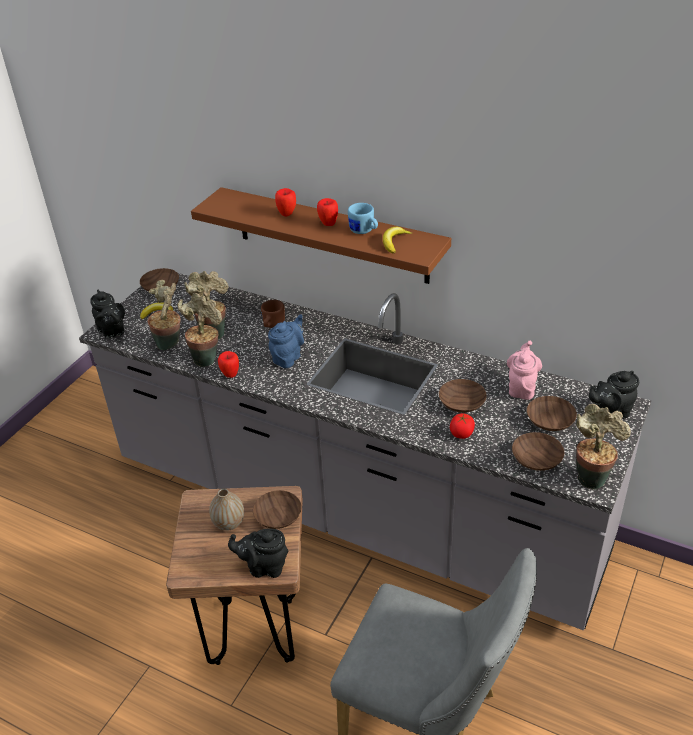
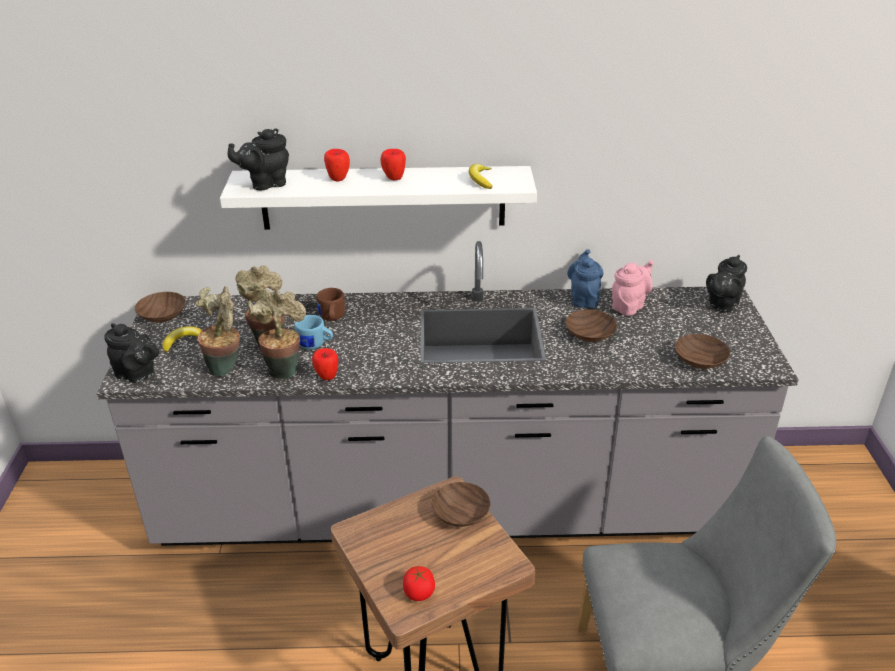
camera: 30 degrees left, 5 degrees down
(229, 523) = (412, 540): vase -> none
(264, 567) = (489, 569): black teapot -> black teapot (265, 184)
(288, 357) = (377, 343): blue teapot -> blue teapot (583, 298)
(331, 235) = (383, 197): brown shelf -> white shelf
(364, 231) = (439, 177): blue mug -> blue mug (315, 345)
(461, 433) = (614, 359): tomato -> tomato (419, 592)
(521, 388) = (629, 306): pink teapot -> pink teapot turned 60 degrees clockwise
(550, 422) = (681, 326): brown bowl -> none
(591, 476) = (757, 359): potted plant -> none

